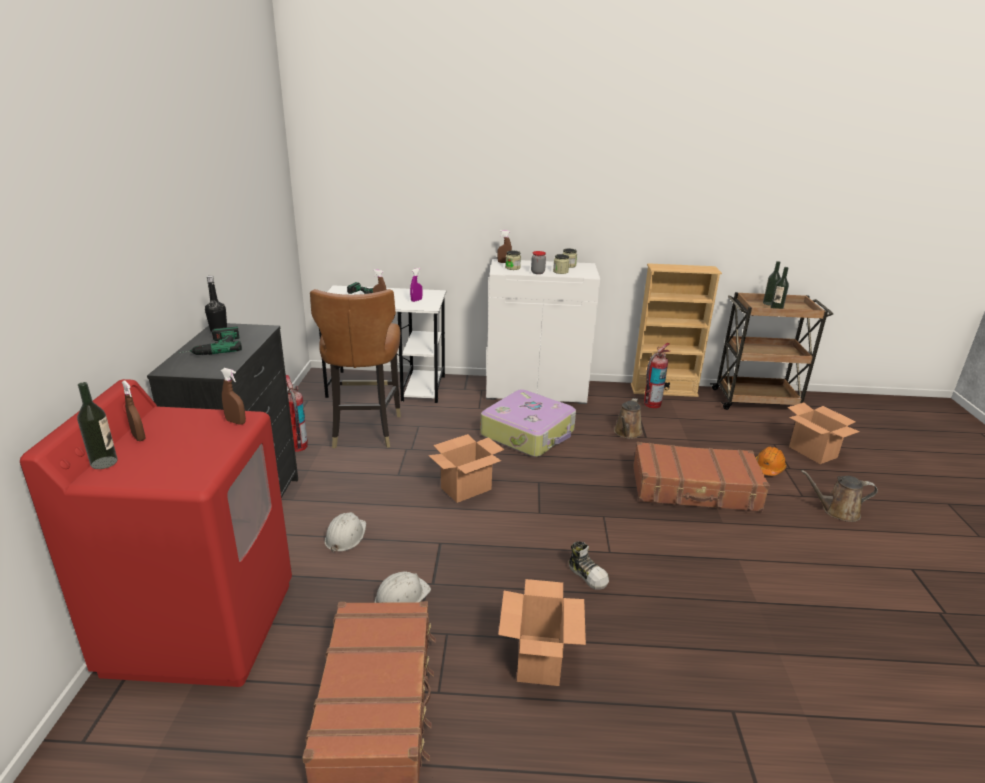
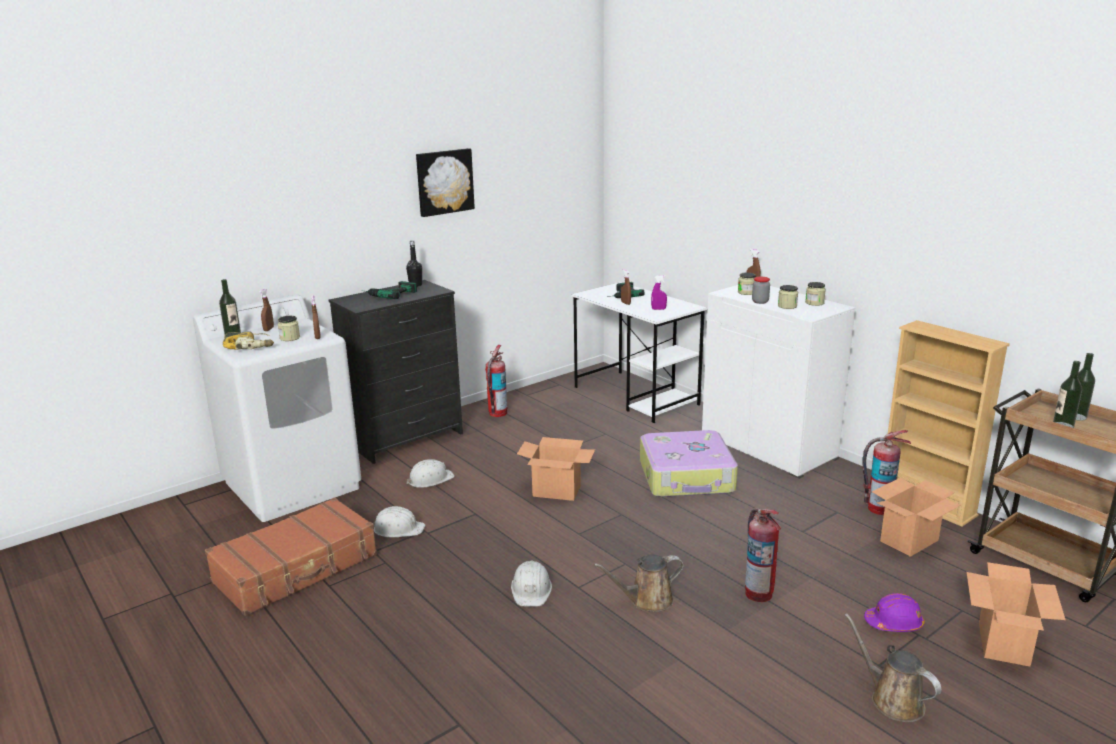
camera: 50 degrees right, 5 degrees down
(167, 466) = (249, 346): none -> power drill
(200, 436) = (290, 338): none -> jar
(202, 625) = (293, 485): red washing machine -> white washing machine
(206, 199) = (444, 182): none -> picture
(364, 430) = (560, 420): brown chair -> none
(538, 659) = (405, 609): cardboard box -> cardboard box (909, 540)
(588, 575) = (531, 589): shoe -> white hard hat
(627, 433) = (789, 519): brown watering can -> brown watering can (647, 600)
(695, 489) = (758, 593): brown suitcase -> fire extinguisher
(768, 468) = (894, 623): orange hard hat -> purple hard hat

